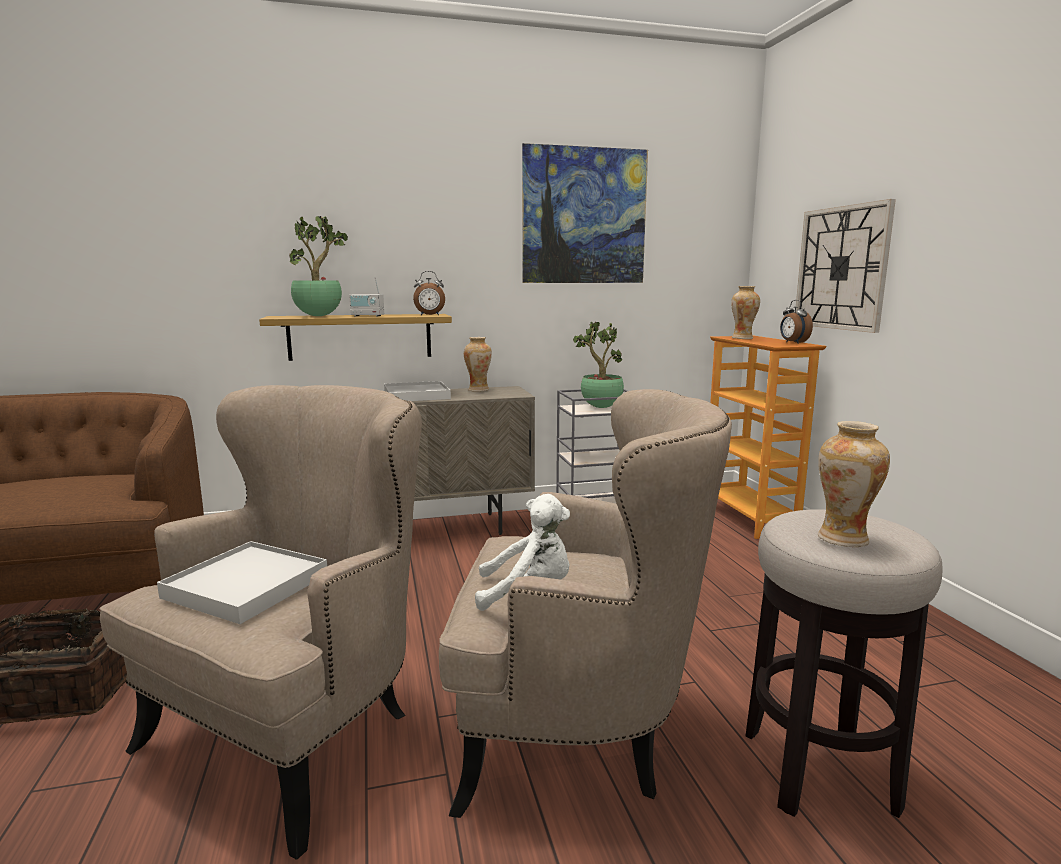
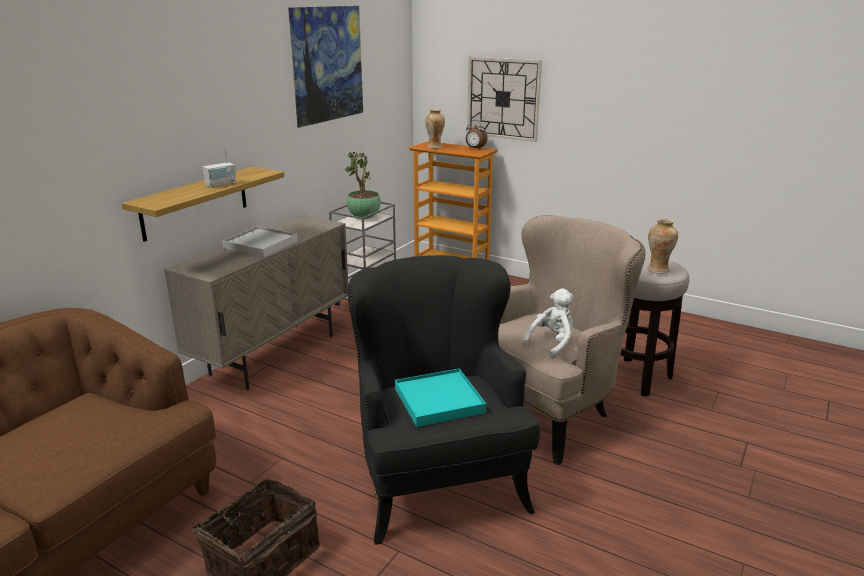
camera: 45 degrees left, 10 degrees up
(246, 586) = (439, 400): white tray -> turquoise tray
(297, 729) = (437, 482): beige armchair -> black armchair
(319, 316) = (180, 193): potted plant -> none
(429, 315) = (259, 172): alarm clock -> none
(478, 390) = (288, 226): vase -> none

